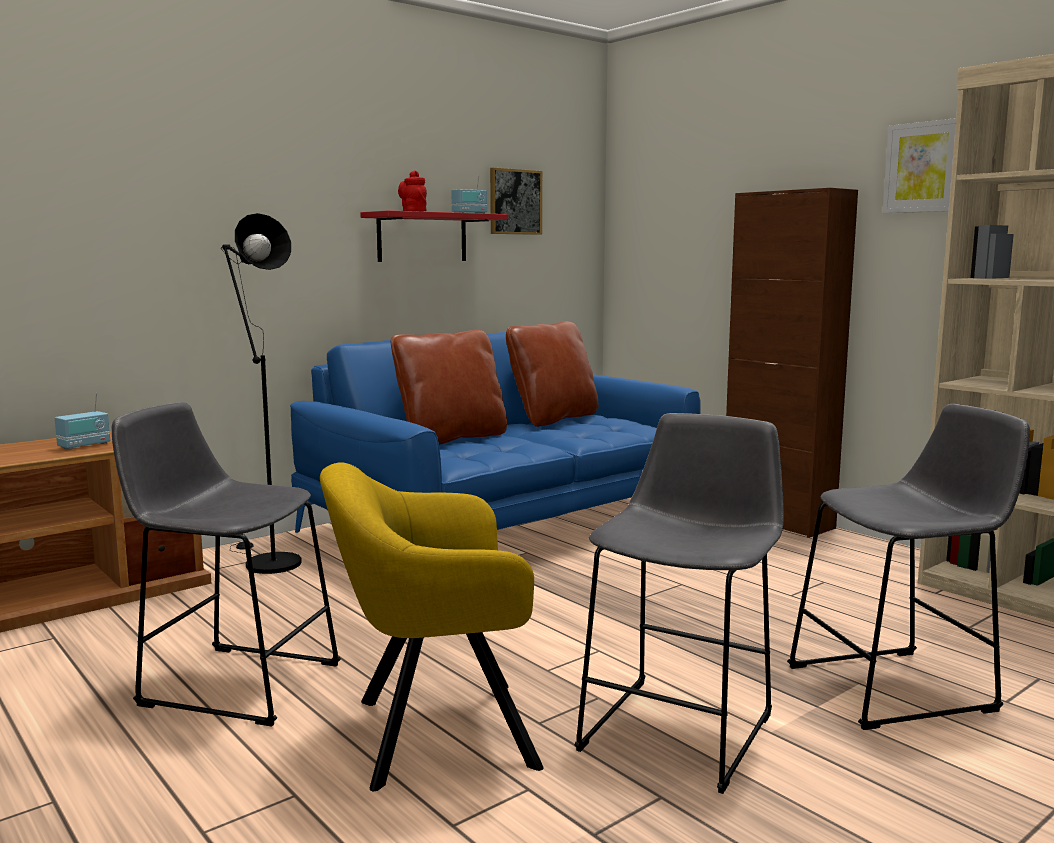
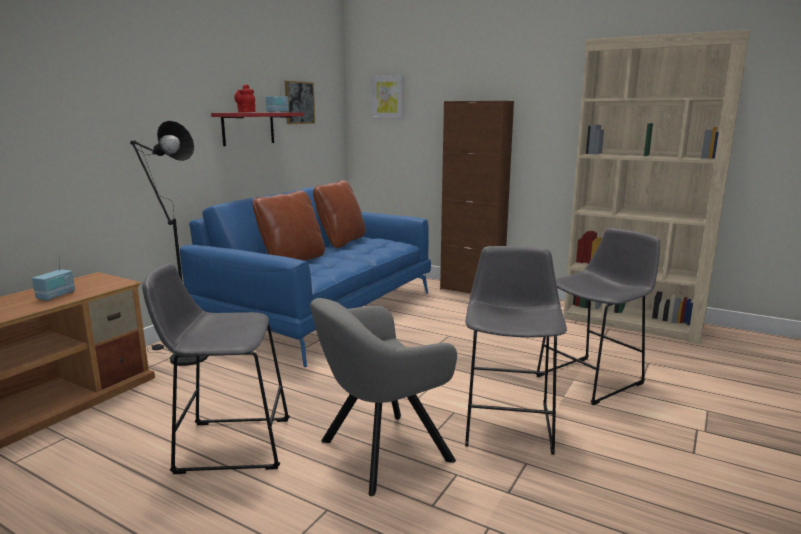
camera: 20 degrees left, 5 degrees up
(432, 733) = (379, 453): yellow armchair -> grey armchair
(924, 167) = (551, 90): picture -> picture (388, 97)

